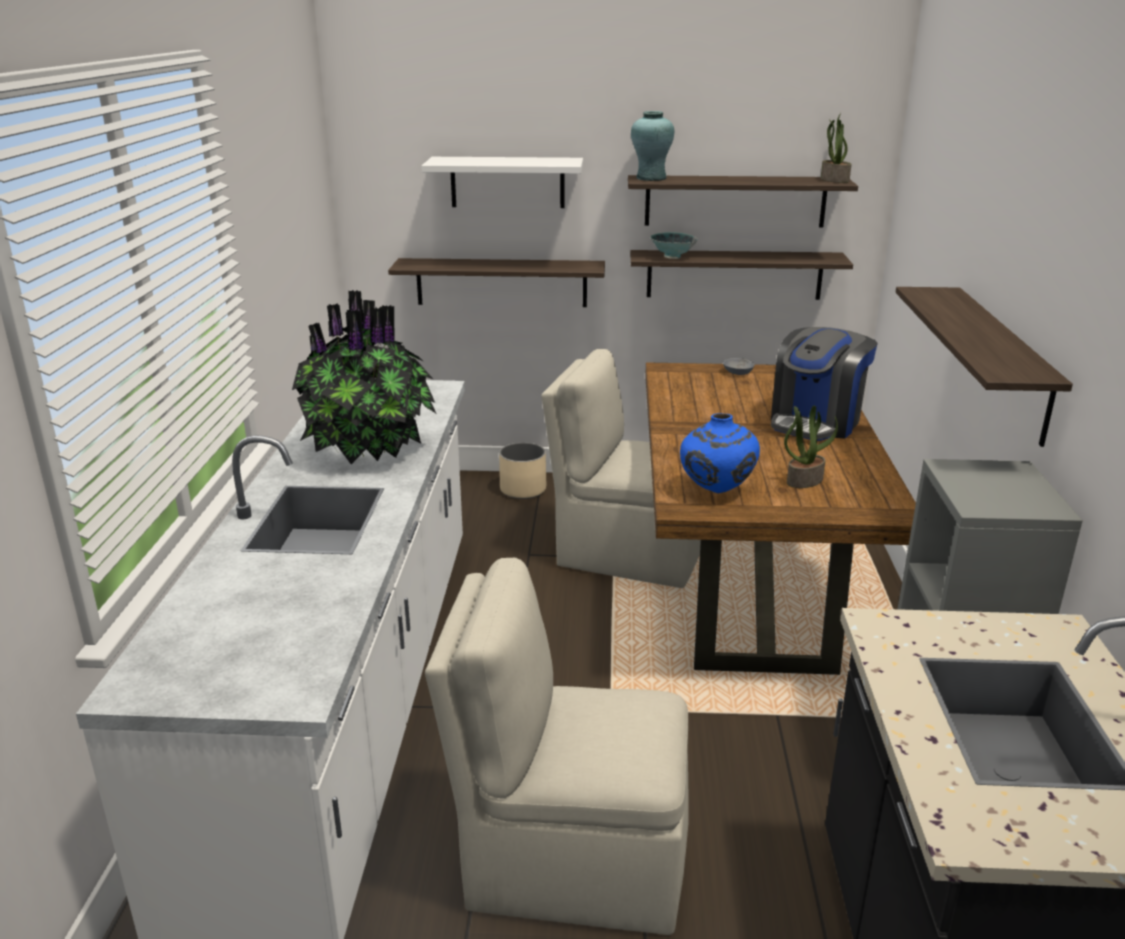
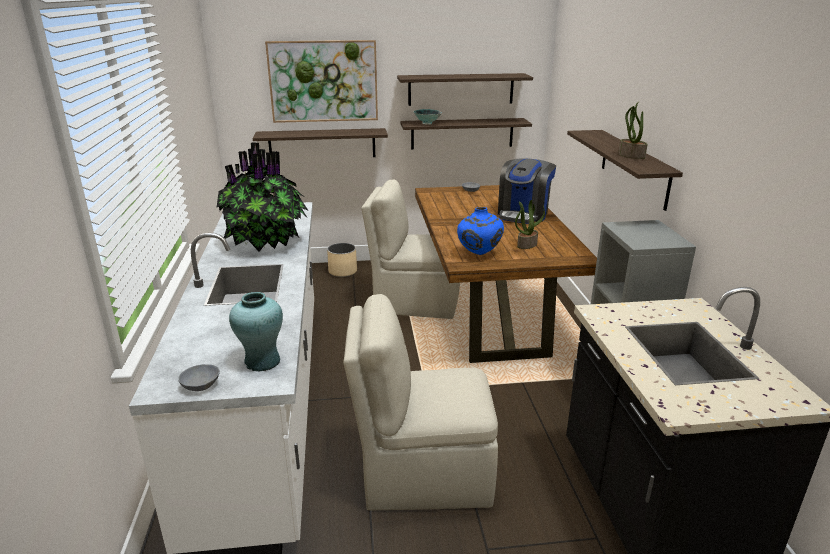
camera: 10 degrees left, 0 degrees up
(191, 688) = (201, 384): none -> grey bowl
(507, 182) = (323, 81): white shelf -> picture
(651, 178) = (412, 76): turquoise vase -> turquoise vase (262, 362)
(834, 180) = (518, 74): potted plant -> potted plant (630, 155)

